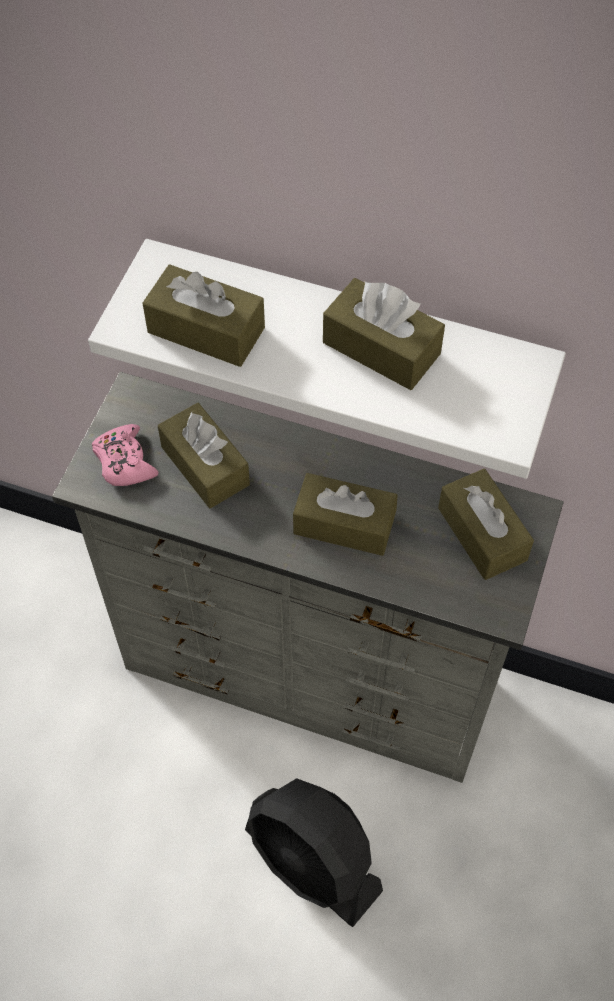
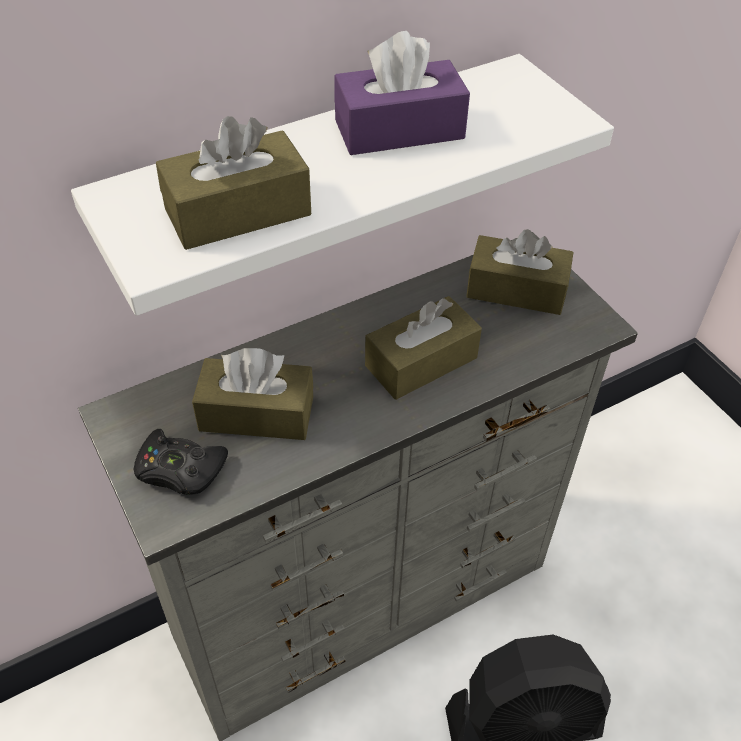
camera: 50 degrees left, 10 degrees down
(124, 461) = (180, 470): pink game controller -> black game controller
(381, 348) = (399, 129): brown tissue box -> purple tissue box

